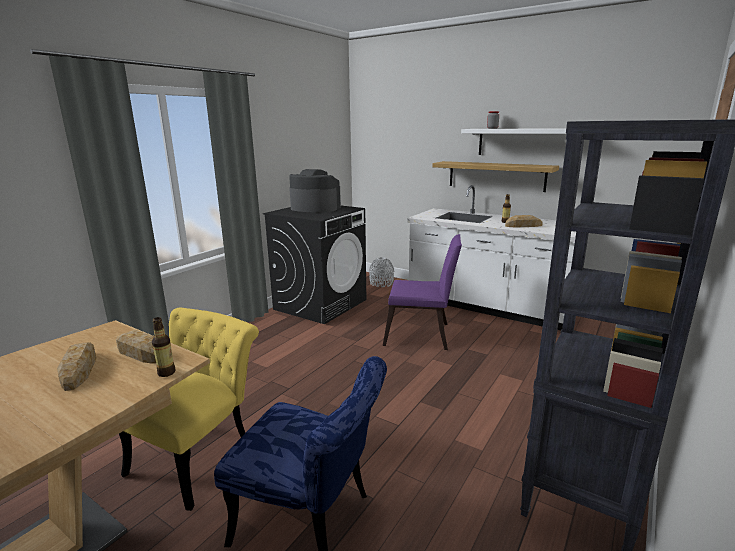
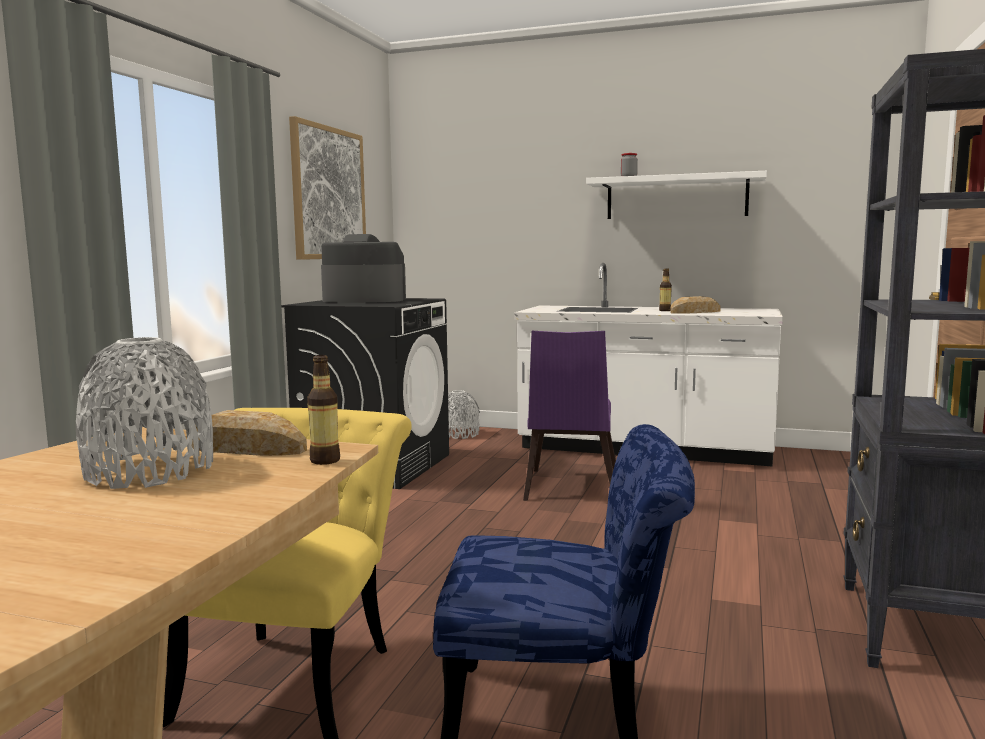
camera: 15 degrees left, 10 degrees down
(79, 370) = (150, 471): bread -> grey vase
(299, 140) = (328, 193): none -> picture
(421, 336) = (570, 489): purple chair -> purple chair turned 105 degrees clockwise
(496, 176) = (636, 249): shelf -> none

